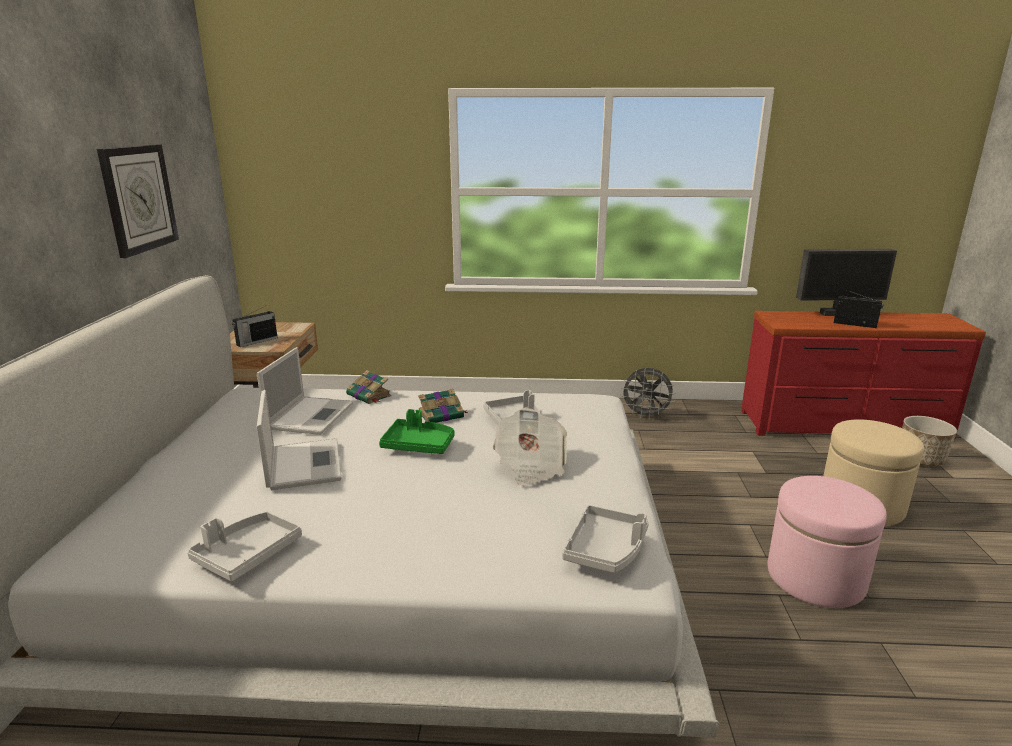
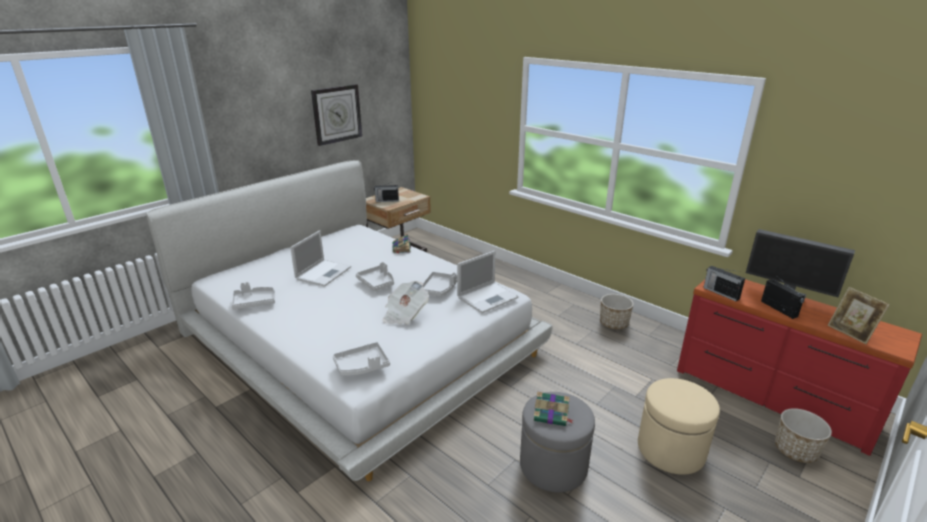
camera: 40 degrees right, 5 degrees up
(311, 415) = (361, 250): laptop -> laptop (488, 297)
(418, 445) = (377, 283): green tray -> grey tray
(442, 415) = (413, 271): book -> book (552, 415)
(646, 416) = (613, 324): grey fan -> planter
(798, 325) = (720, 293): none -> radio
(815, 577) = (553, 465): pink ottoman -> grey ottoman
(922, 325) = (850, 333): none -> picture frame

